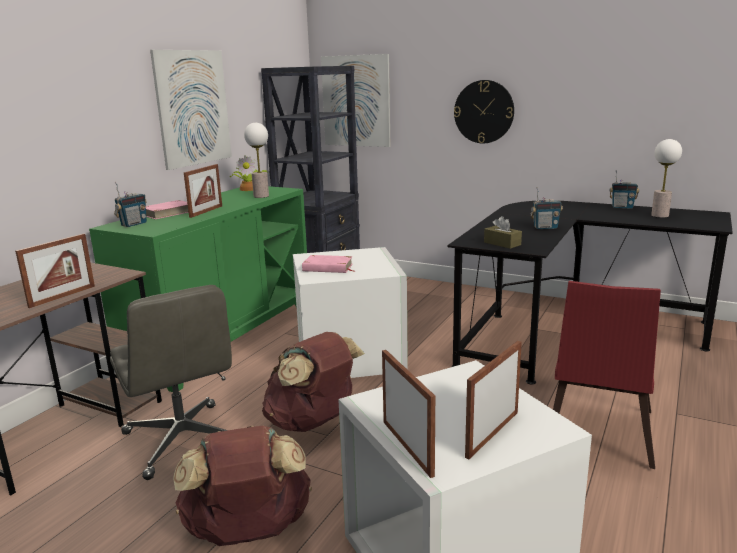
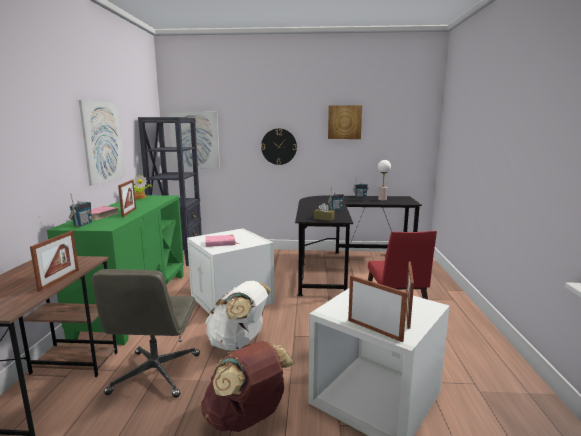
camera: 25 degrees left, 5 degrees down
(183, 440) = (155, 374): grey office chair -> grey office chair turned 60 degrees clockwise
(261, 196) = (156, 201): table lamp -> none
(313, 422) = (238, 343): brown backpack -> white backpack
(604, 66) = (344, 122): none -> picture

